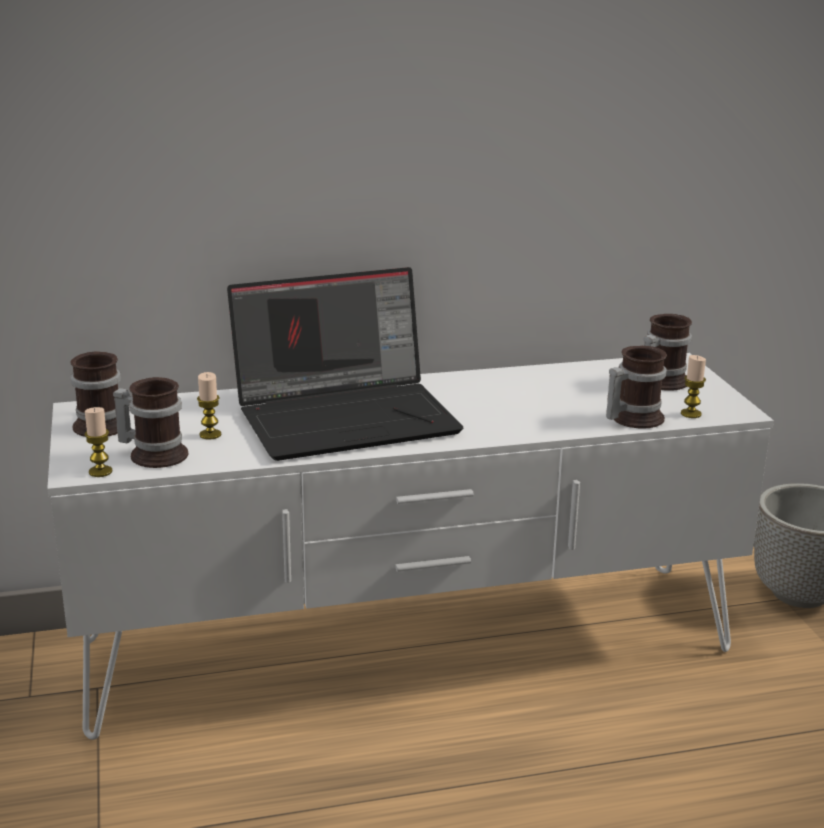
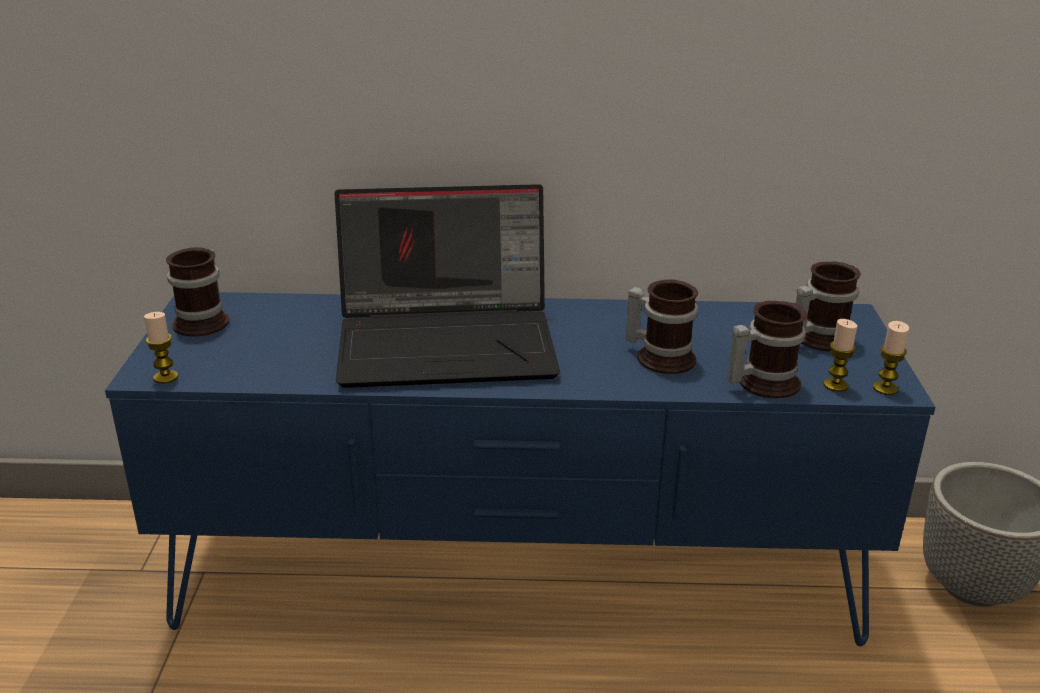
camera: 15 degrees right, 5 degrees up
(155, 453) = (231, 362): mug -> mug (661, 356)
(210, 435) = (298, 347): candle -> candle (885, 388)
(411, 646) = (520, 578): white tv stand -> blue tv stand

